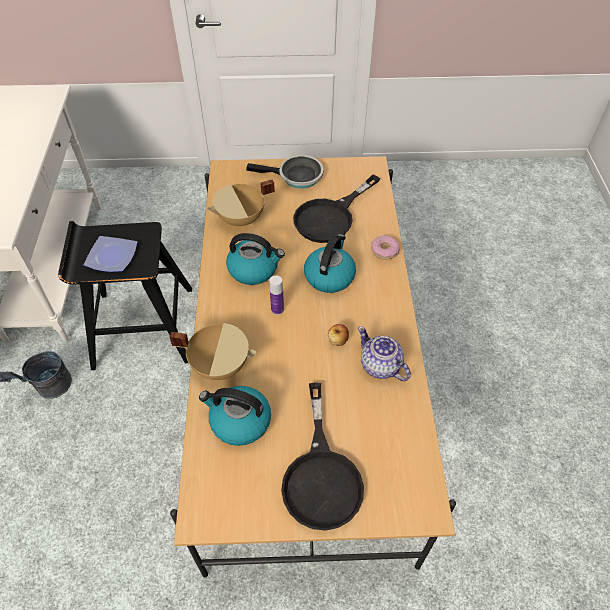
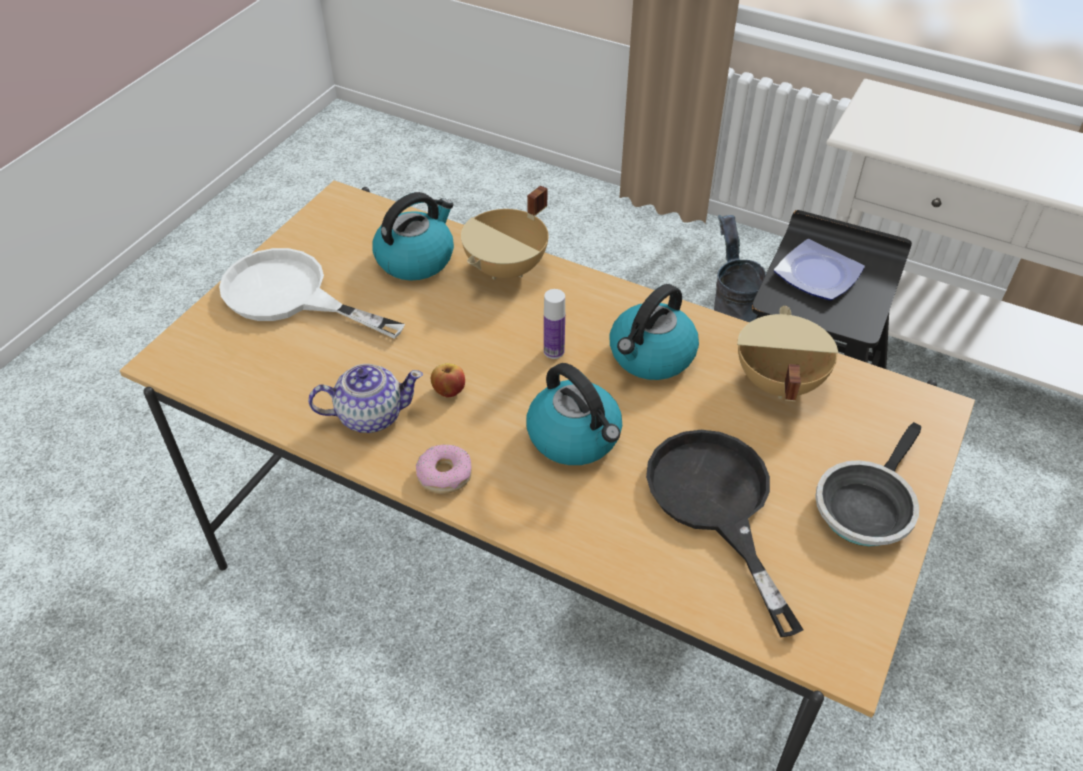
camera: 120 degrees right, 5 degrees down
(321, 475) = (291, 296): black frying pan -> white frying pan
(385, 250) = (580, 542): donut -> donut (444, 475)

